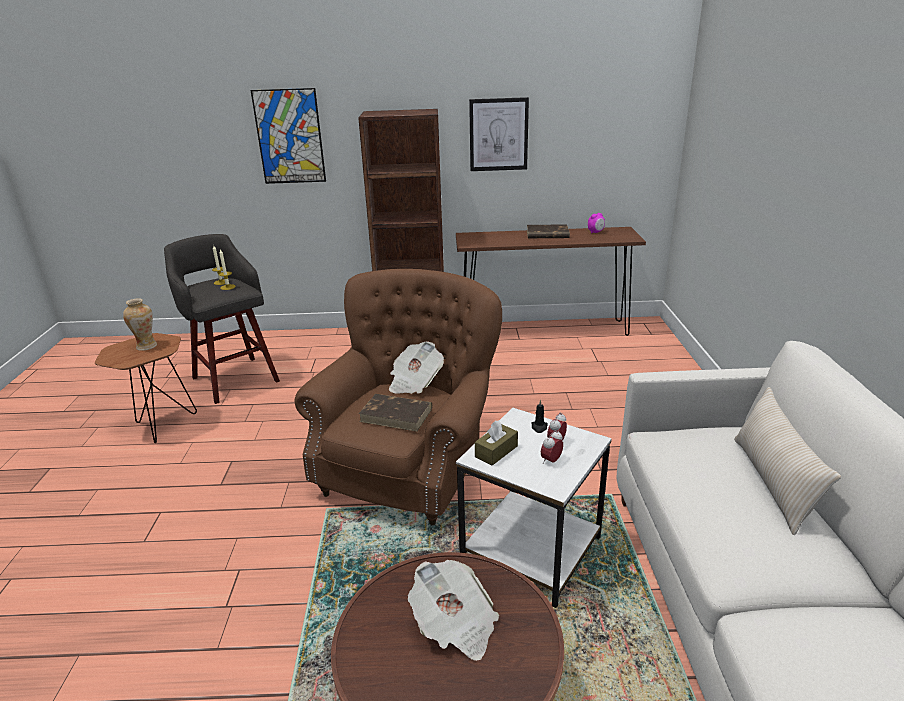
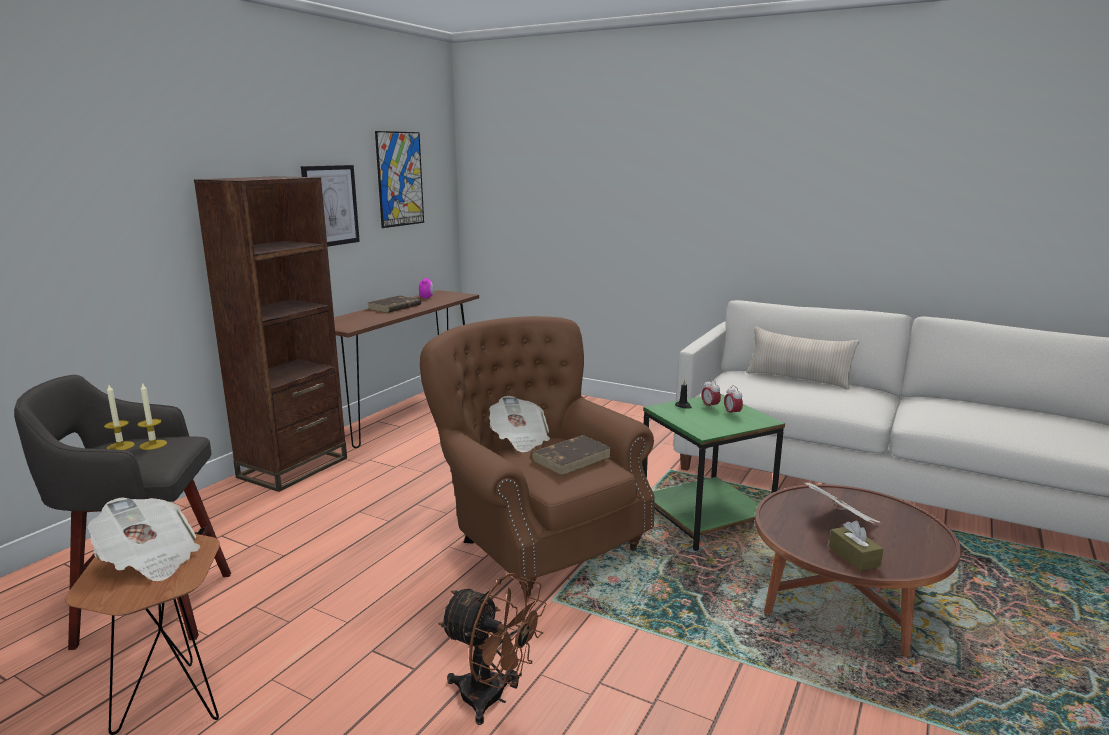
camera: 60 degrees left, 10 degrees down
(146, 346) = (149, 560): vase -> newspaper
(204, 527) = (493, 698): none -> brown fan
(289, 137) = (83, 220): picture -> picture (400, 179)
(496, 451) = (702, 425): brown tissue box -> brown tissue box (854, 556)
(532, 551) = (707, 518): white side table -> green side table

